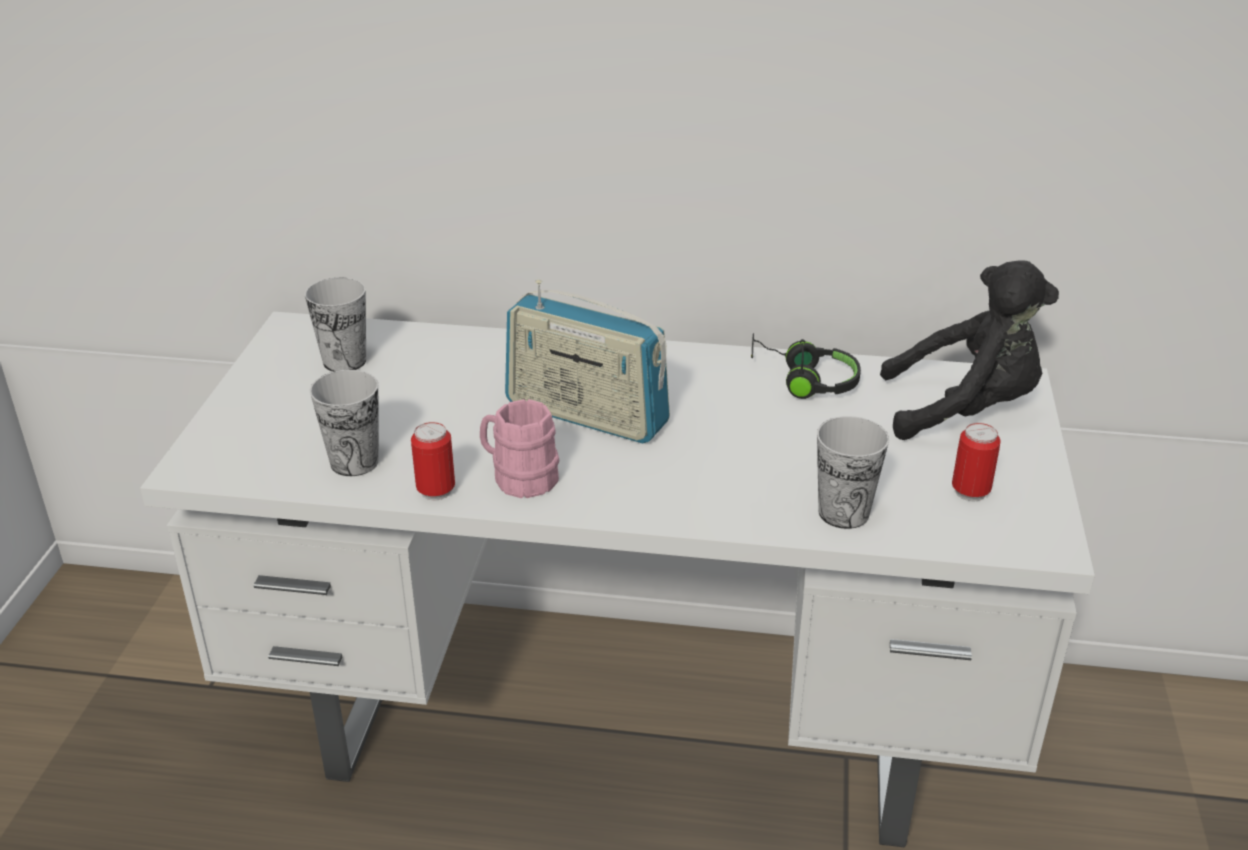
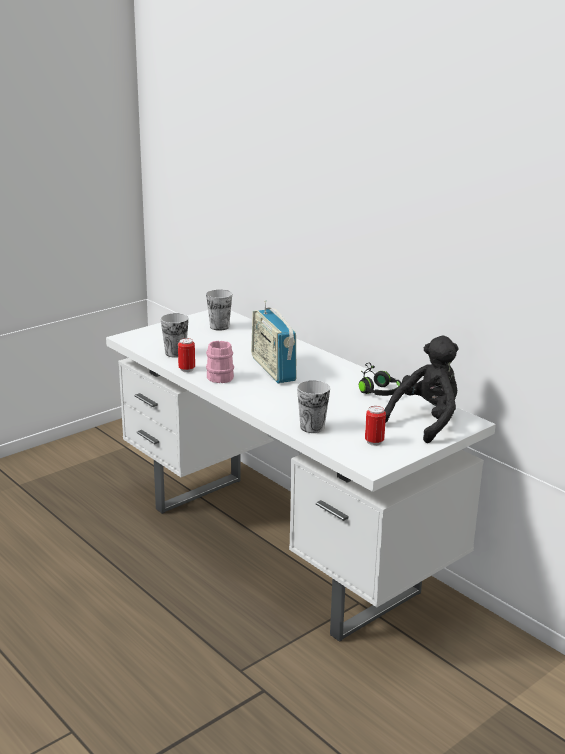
camera: 40 degrees right, 10 degrees down
(964, 410) = (425, 421): black plush toy -> black plush toy turned 90 degrees counterclockwise

